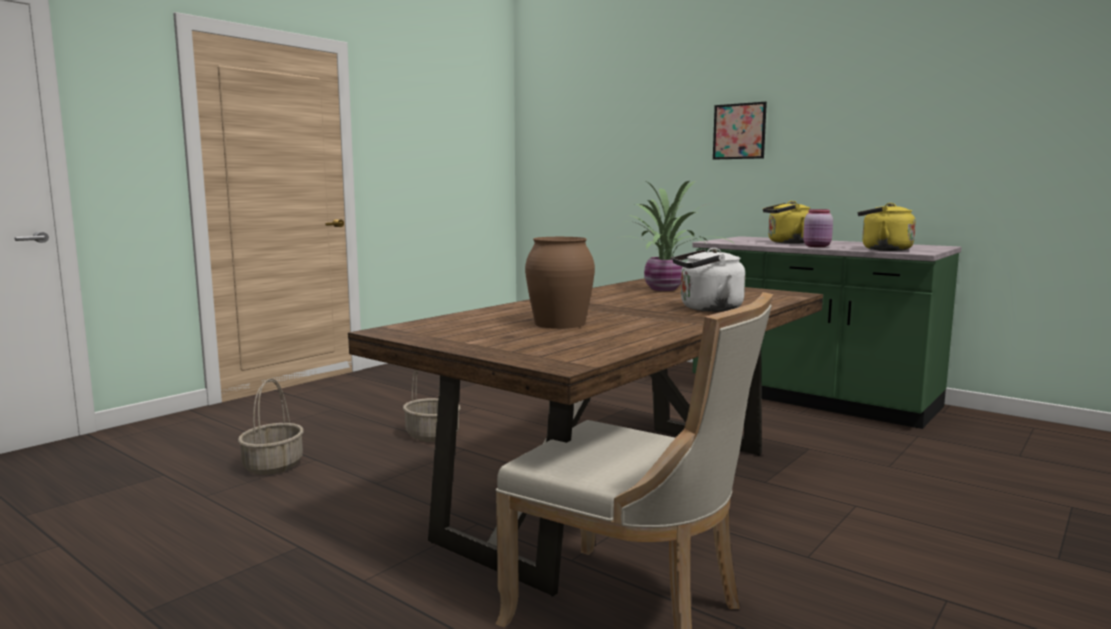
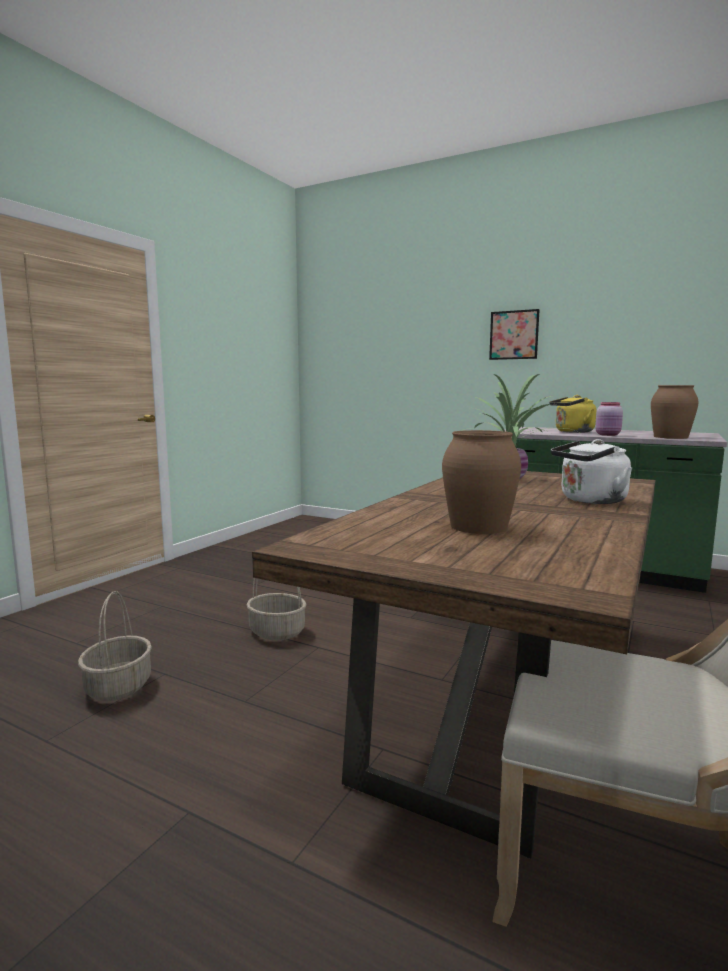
camera: 10 degrees left, 0 degrees up
(882, 249) = (670, 437): yellow kettle -> brown vase

